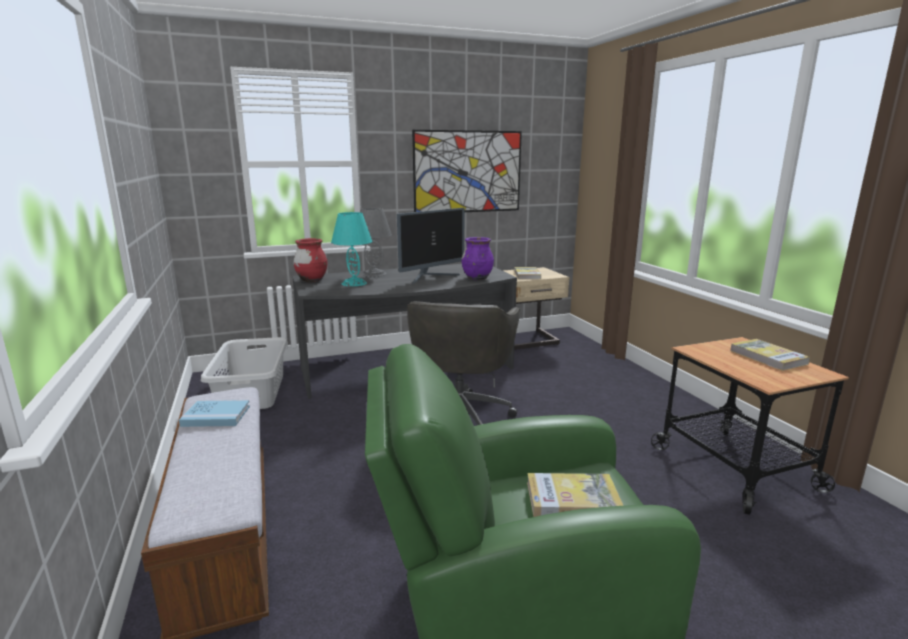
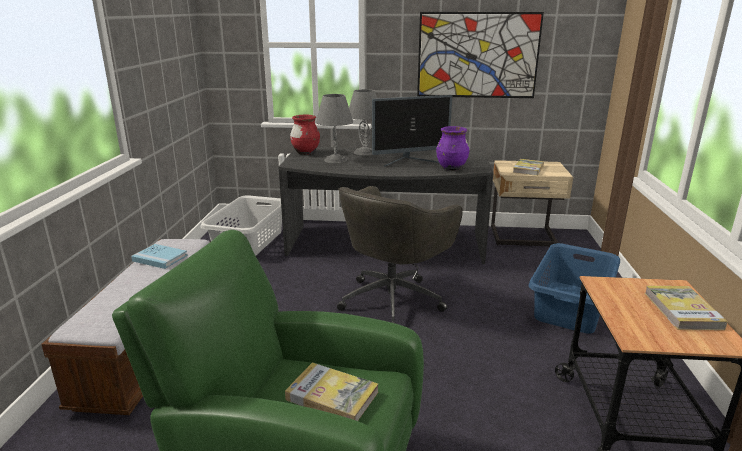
camera: 25 degrees right, 5 degrees up
(354, 283) = (335, 160): turquoise table lamp -> grey table lamp
(612, 389) = (571, 306): none -> blue laundry basket

